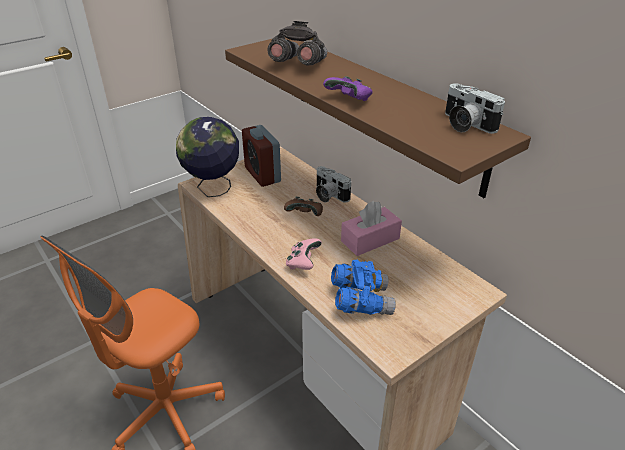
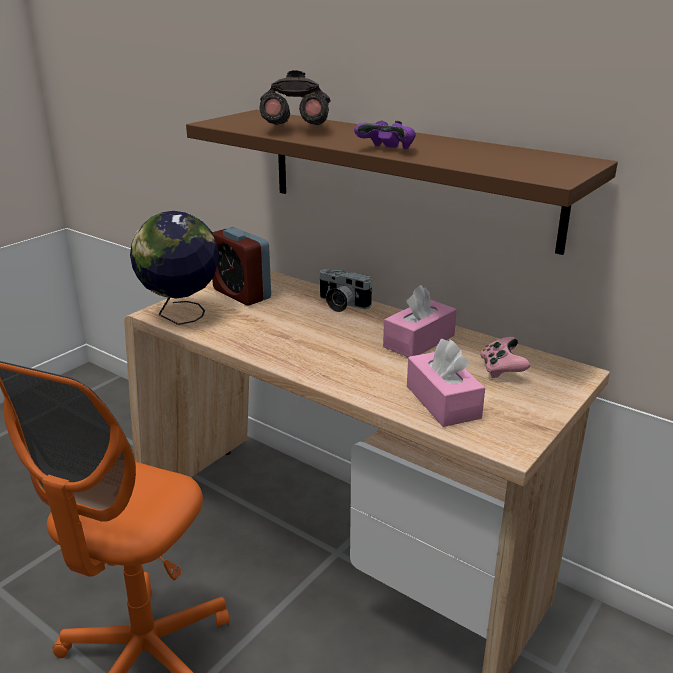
camera: 15 degrees left, 10 degrees down
(303, 263) = (347, 375): pink game controller -> pink game controller (501, 370)
(305, 215) = (322, 327): brown game controller -> none
(360, 301) = (443, 402): blue binoculars -> pink tissue box
(465, 124) = (539, 157): camera -> none

